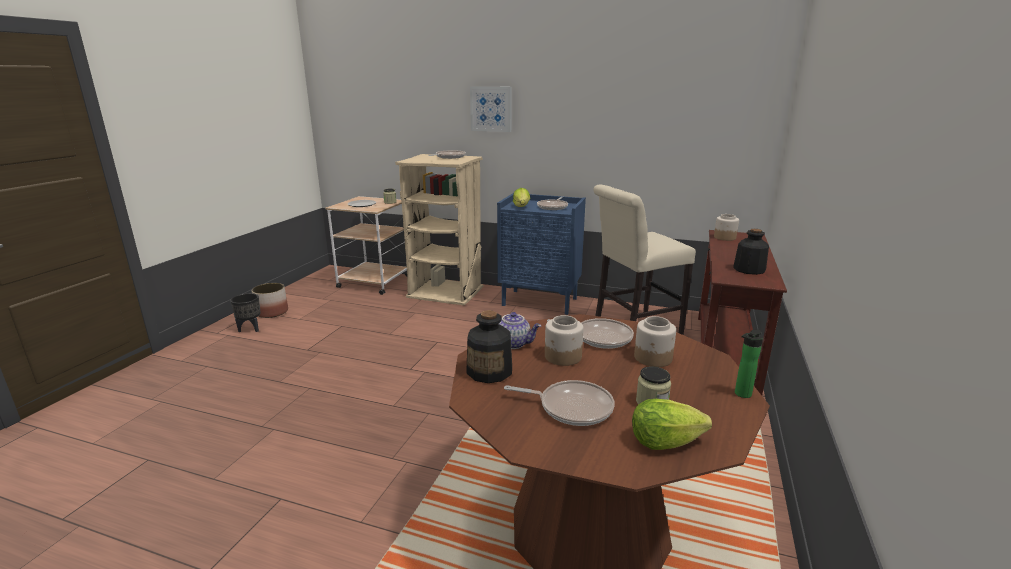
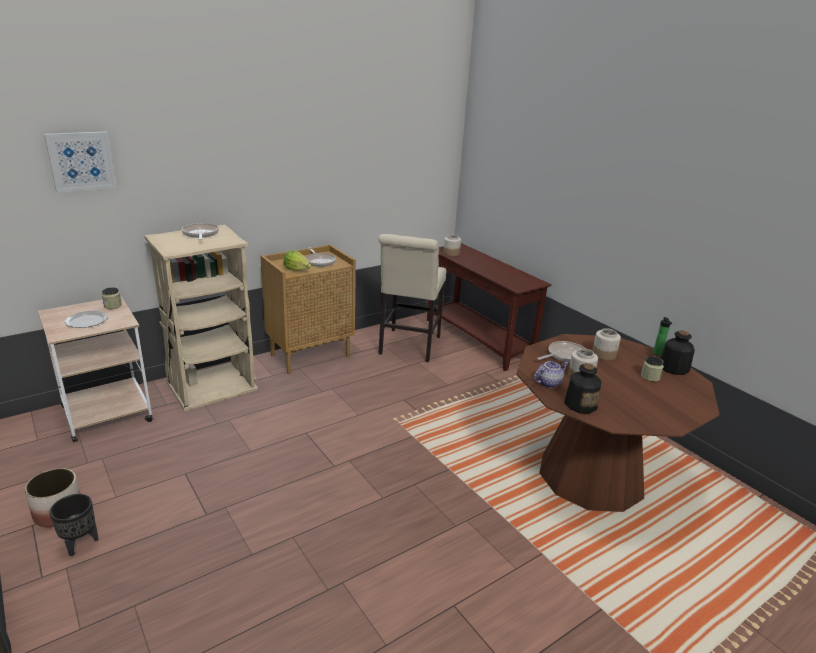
camera: 55 degrees left, 5 degrees up
(491, 109) = (225, 170): picture -> picture (81, 161)
(540, 302) = (311, 356): blue cabinet -> brown cabinet
(571, 407) = (640, 398): frying pan -> none
(664, 442) = (687, 391): lettuce -> none
(748, 269) = (512, 276): bottle -> bottle (673, 368)

